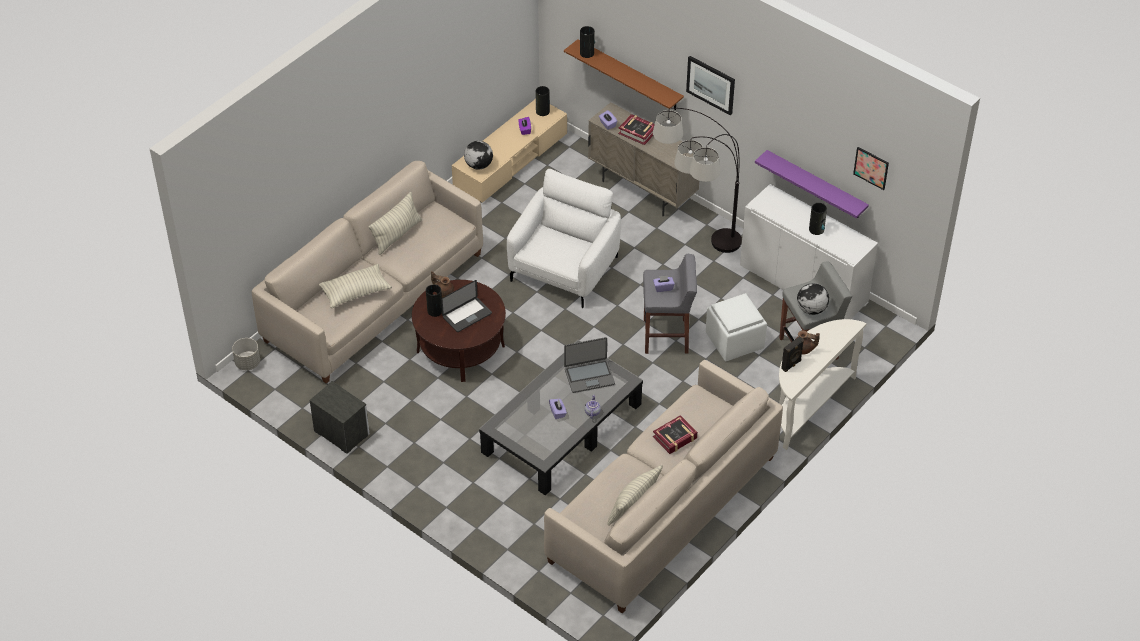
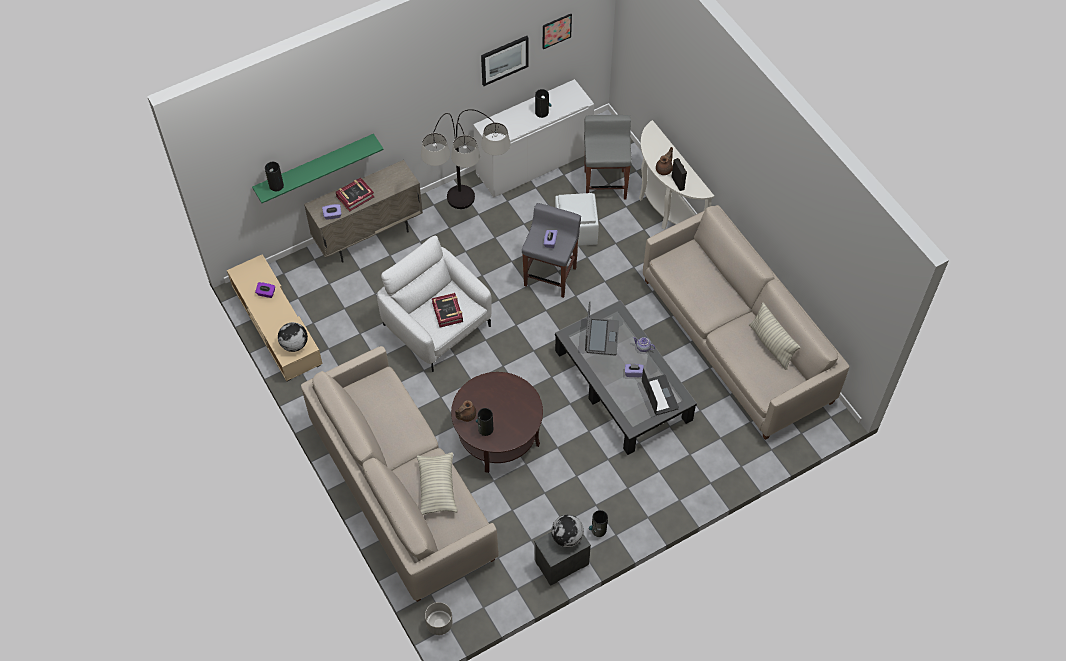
camera: 70 degrees left, 10 degrees up
(397, 235) = (376, 432): pillow -> none
(467, 315) = (502, 404): laptop -> laptop (659, 395)
(542, 111) = (248, 272): vase -> vase (598, 530)
(629, 75) = (314, 166): brown shelf -> green shelf
(675, 438) = (710, 292): book -> book (448, 312)
(711, 84) = (398, 100): picture -> picture (504, 60)
(811, 309) = (617, 151): globe -> globe (567, 537)
(816, 185) = (510, 88): purple shelf -> none

